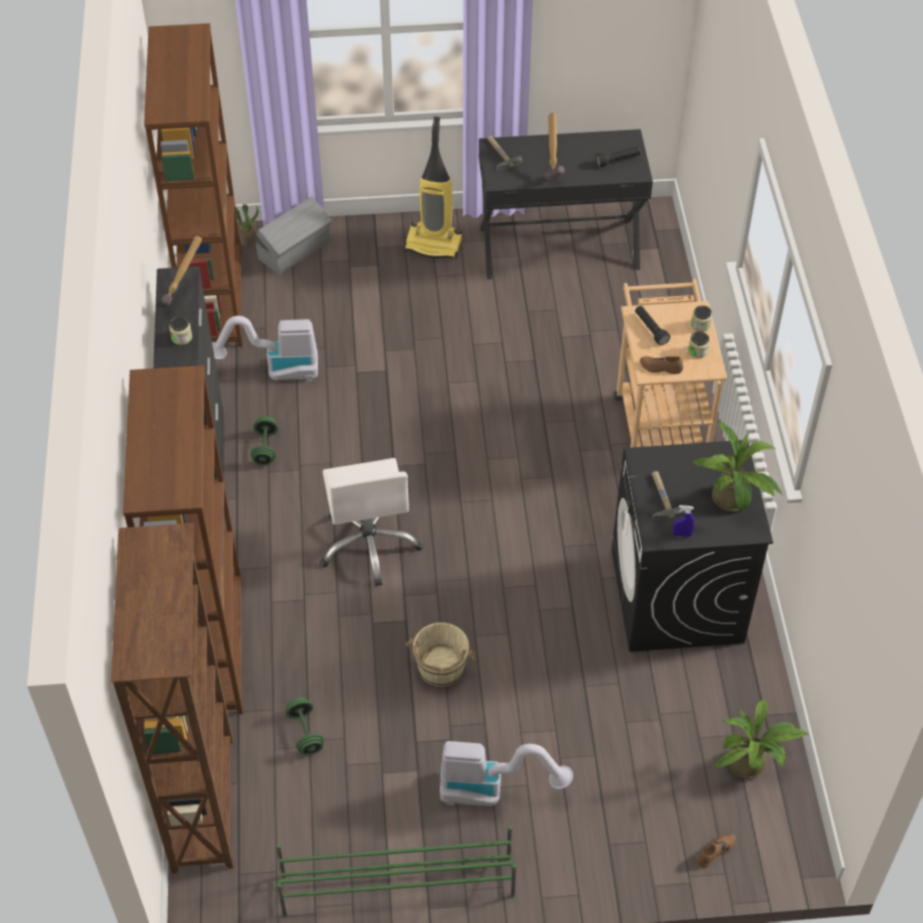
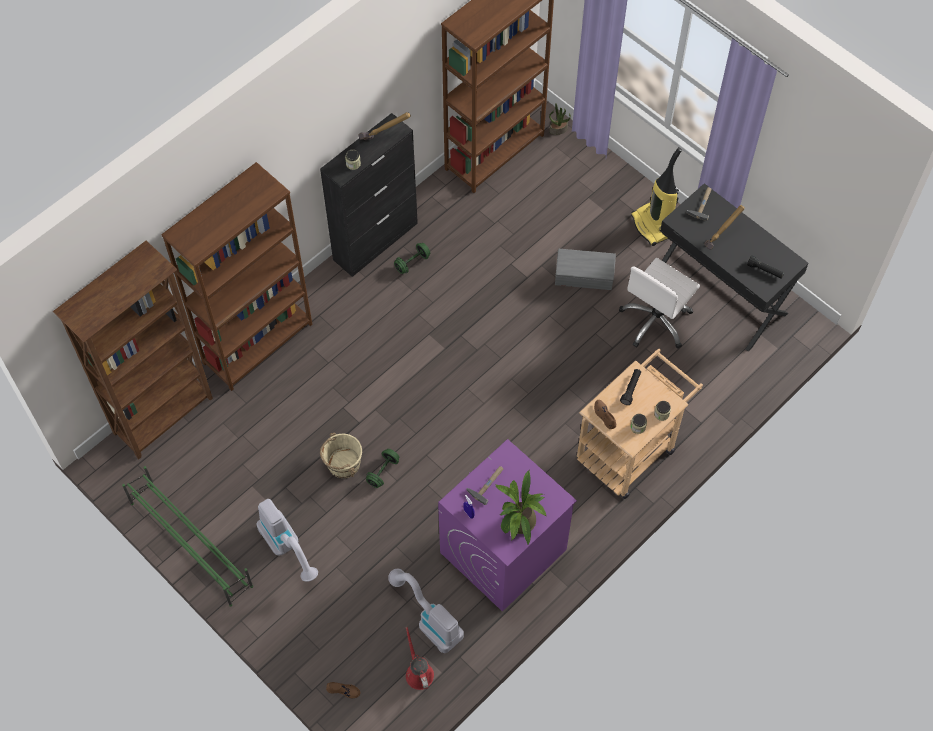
camera: 50 degrees right, 10 degrees up
(274, 370) = (472, 223): vacuum cleaner -> vacuum cleaner (429, 620)
(296, 250) = (573, 160): grey storage box -> grey storage box (584, 277)
(305, 733) = (245, 429): green dumbbell -> green dumbbell (383, 472)
(369, 544) = (394, 365): white office chair -> white office chair (656, 321)
(677, 597) = (503, 552): black washing machine -> purple washing machine
(752, 764) = (418, 672): potted plant -> red watering can

